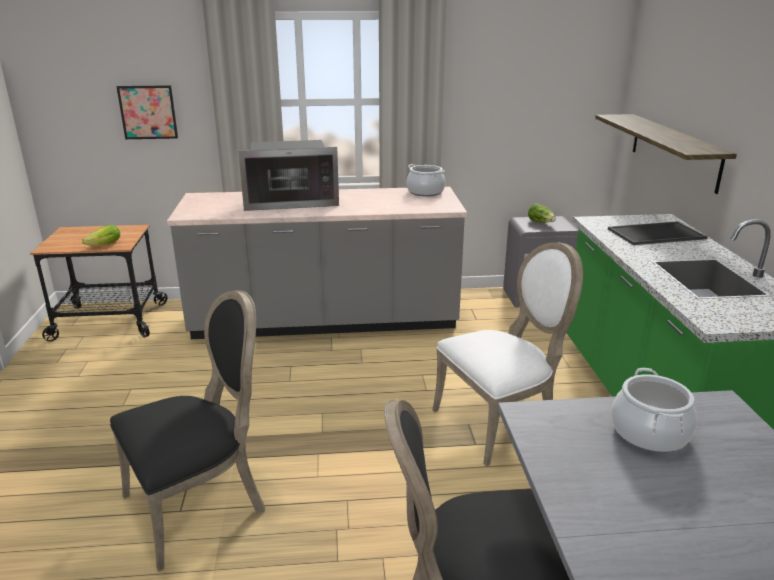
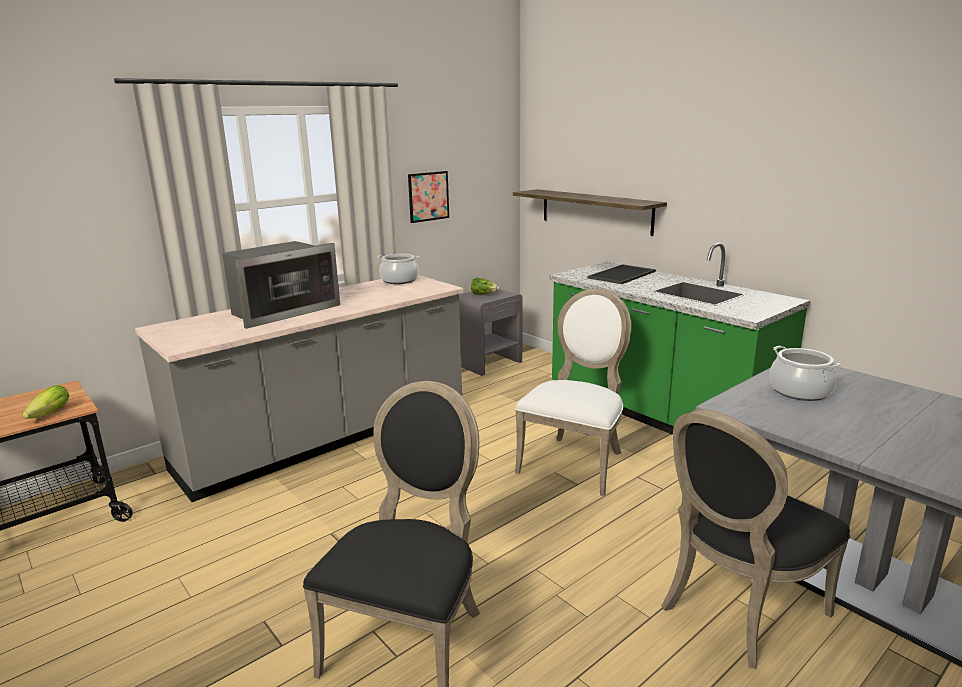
camera: 35 degrees left, 5 degrees down
(148, 112) = (60, 235): picture -> picture (428, 196)

